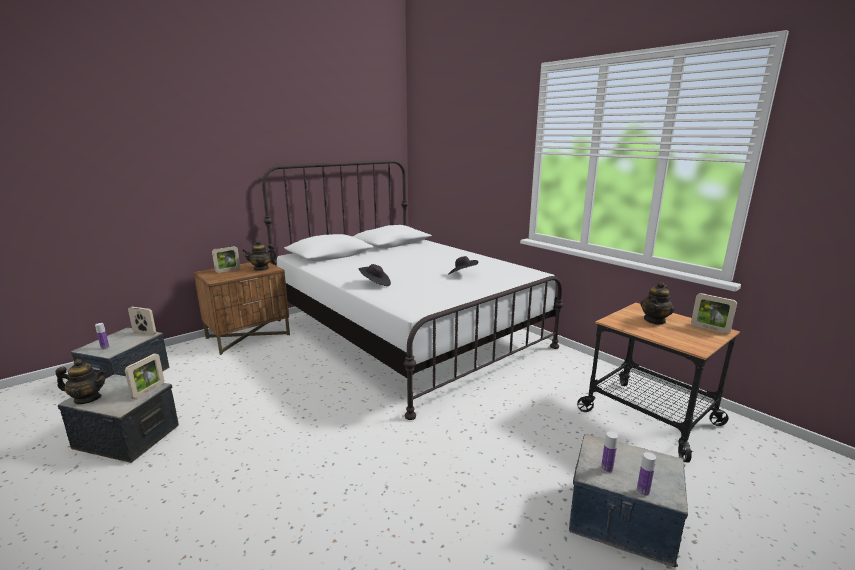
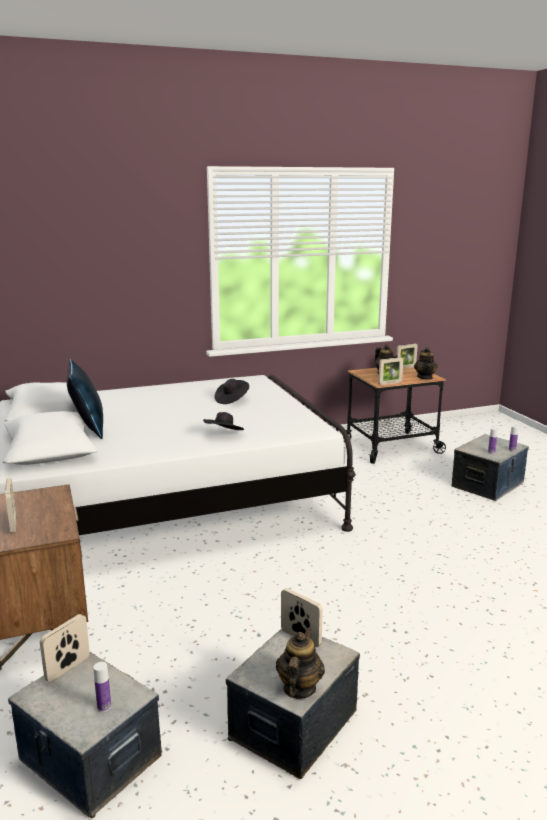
camera: 70 degrees left, 0 degrees up
(261, 268) = (39, 499): teapot -> teapot (425, 377)
(366, 254) = (88, 428): none -> blue pillow
(620, 326) = (390, 383): none -> picture frame

